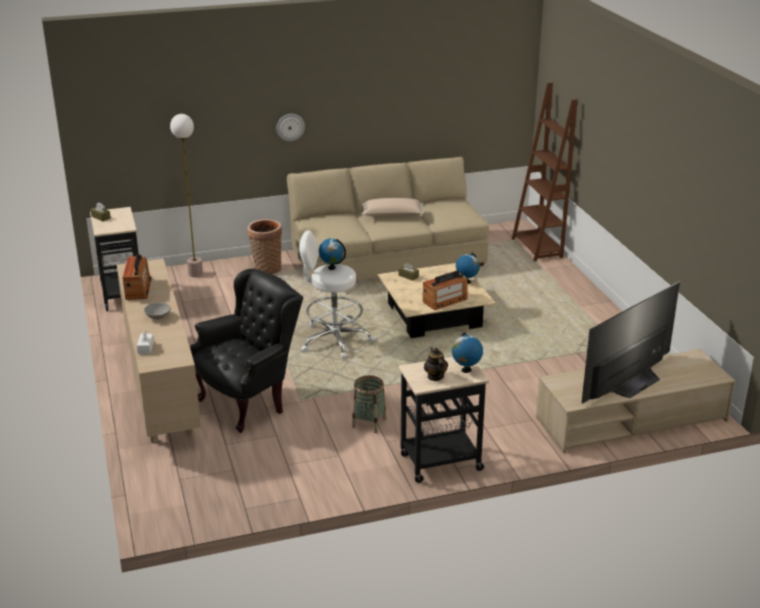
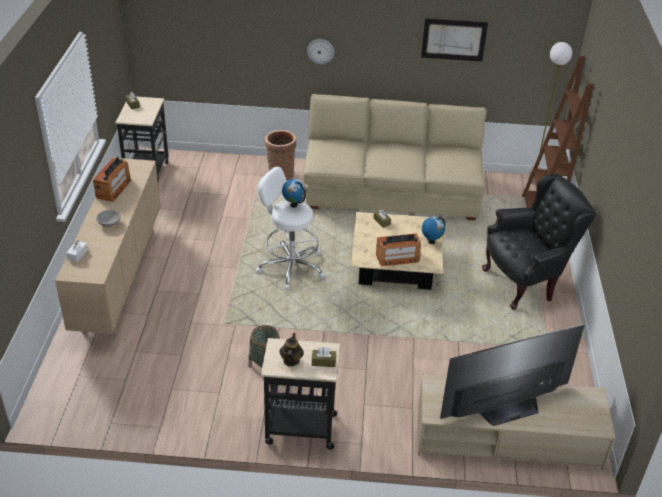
camera: 20 degrees right, 10 degrees up
(195, 273) = (218, 165): floor lamp -> floor lamp (534, 181)
(249, 402) = (180, 313): black armchair -> black armchair (525, 283)
(392, 216) = (397, 154): beige pillow -> none
(420, 92) = (454, 39): none -> picture
(466, 370) = (323, 362): globe -> brown tissue box

